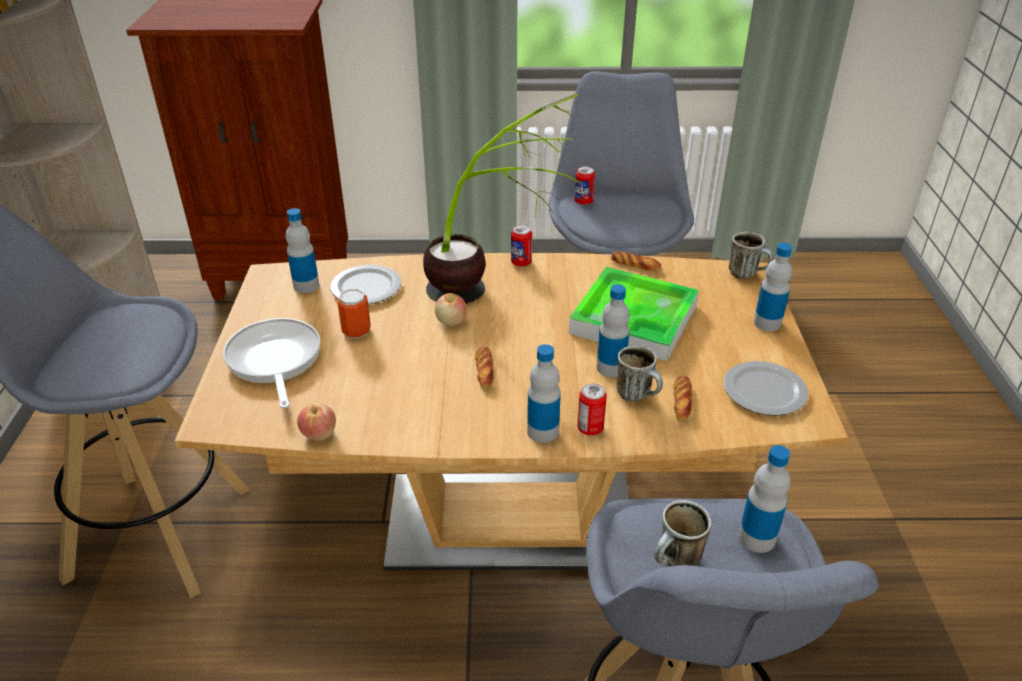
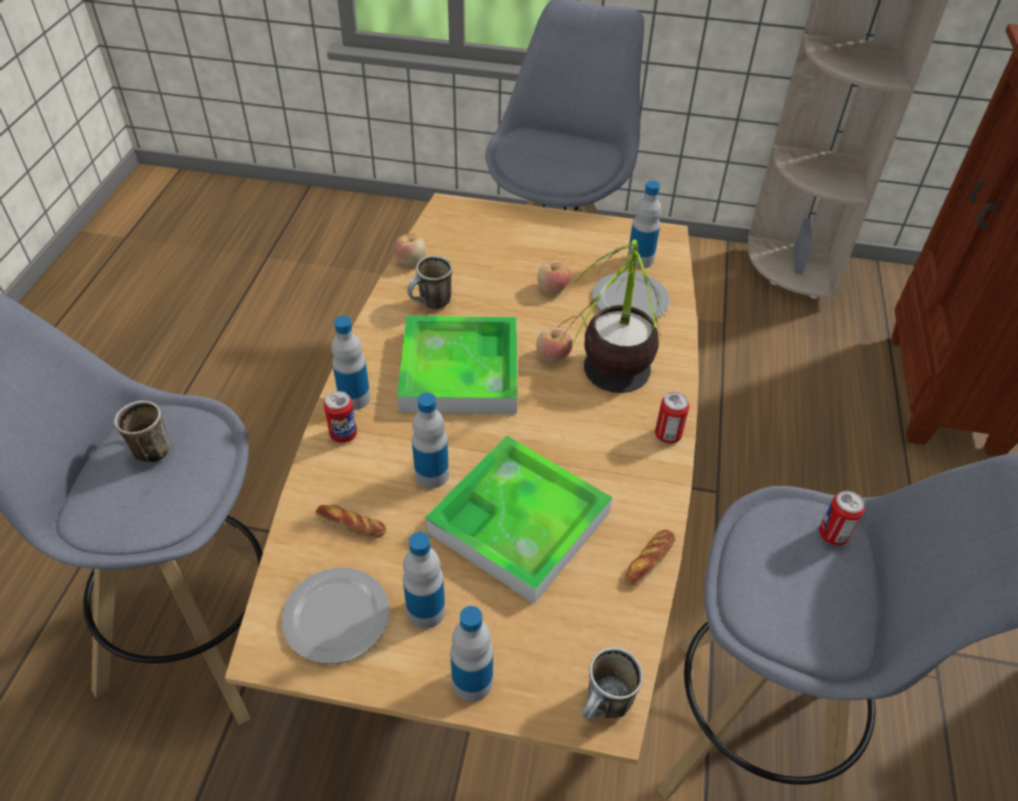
camera: 100 degrees right, 10 degrees up
(274, 361) = (518, 239): frying pan -> none
(356, 331) = (552, 289): can -> apple
(485, 371) = (459, 371): bread -> tray
(638, 395) = (377, 487): mug -> mug (431, 304)
(756, 538) = (138, 516): bottle -> bottle (426, 611)

